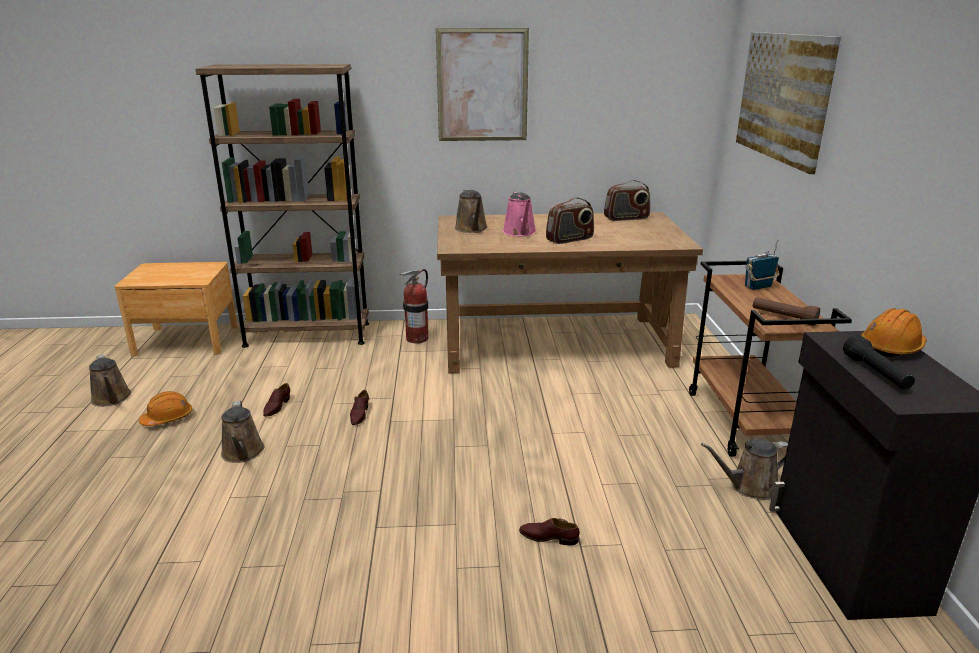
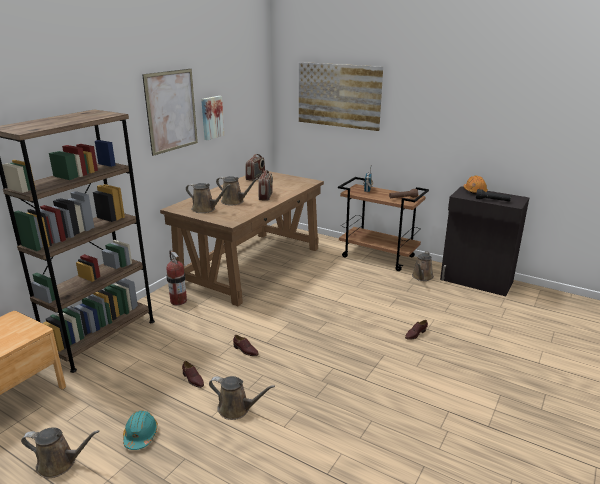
camera: 55 degrees left, 0 degrees up
(168, 418) = (140, 435): orange hard hat -> turquoise hard hat
(520, 232) = (234, 202): pink watering can -> brown watering can
(563, 107) = (211, 117): none -> picture

